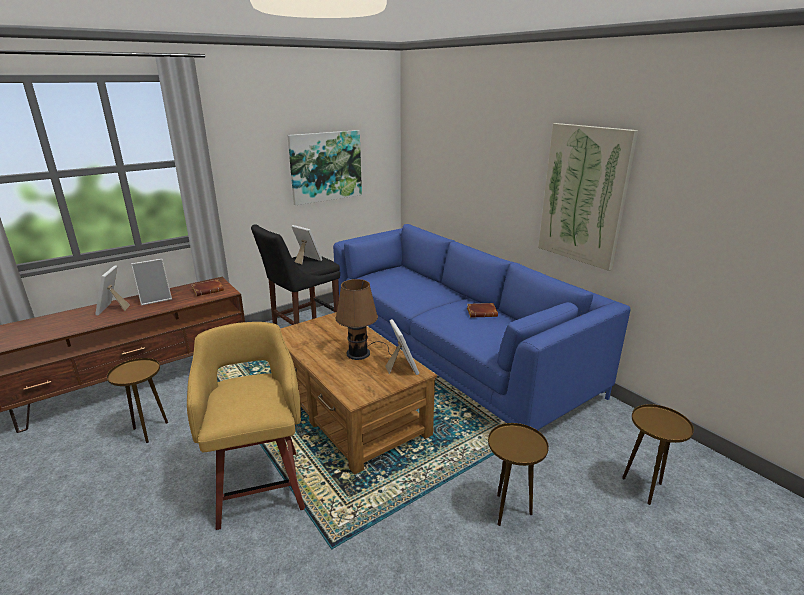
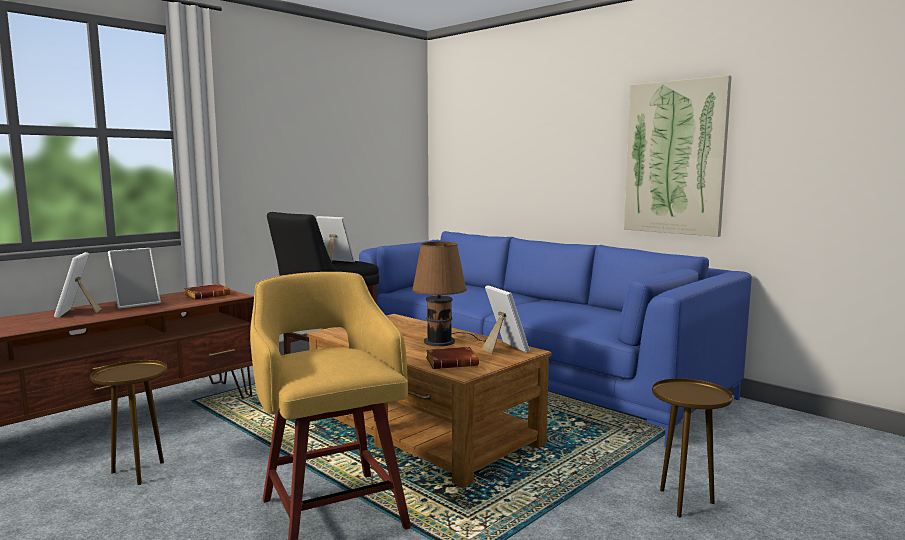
camera: 10 degrees left, 15 degrees down
(325, 166) = (346, 161): picture -> none
(482, 313) = (571, 306): brown book -> brown book (453, 362)
(644, 488) = (829, 468): brown side table -> none

